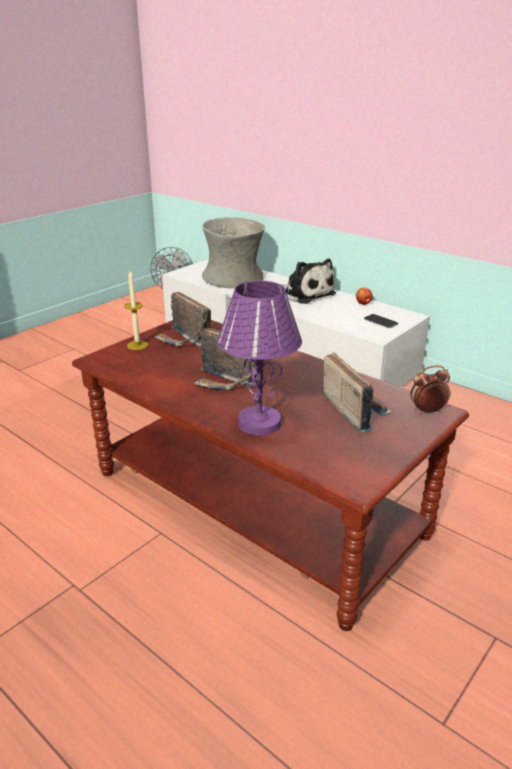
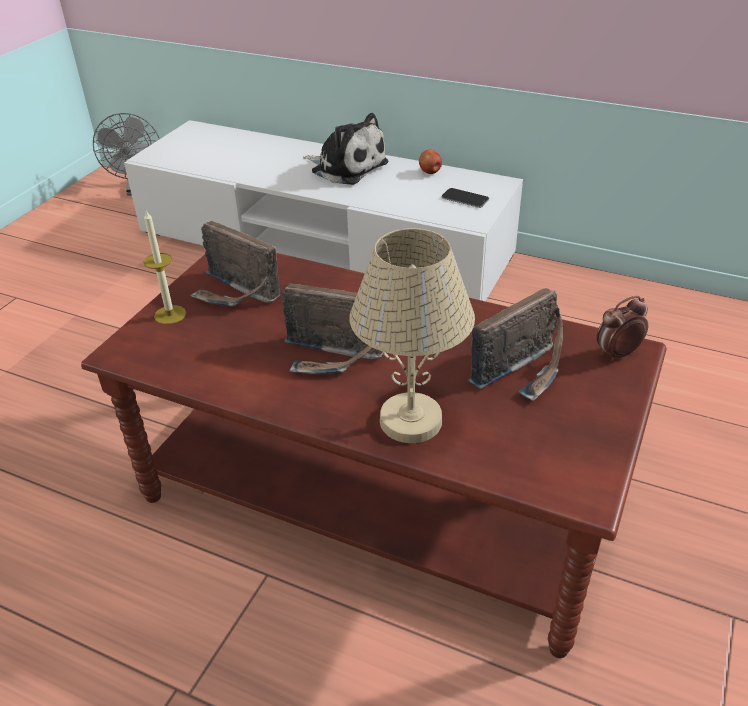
camera: 15 degrees left, 10 degrees up
(233, 279) = (234, 157): grey vase -> none
(260, 423) = (412, 421): purple table lamp -> beige table lamp
(354, 409) = (525, 370): radio -> radio turned 90 degrees clockwise

